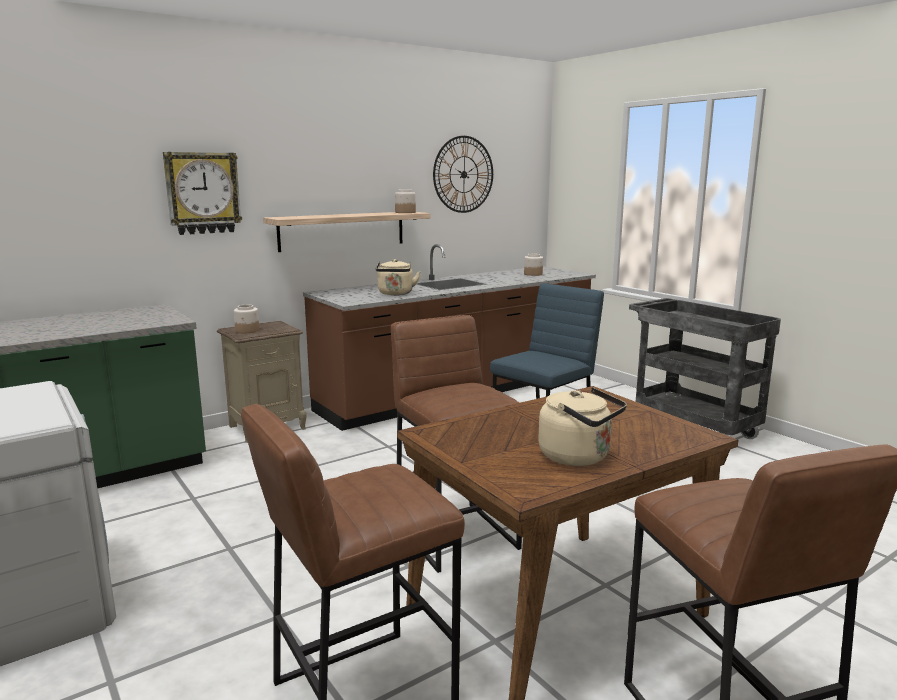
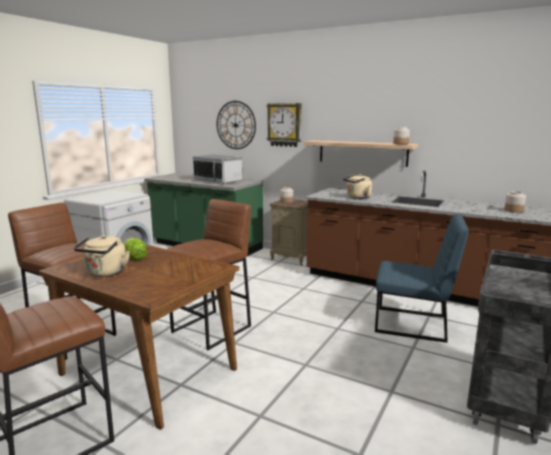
camera: 65 degrees right, 0 degrees up
(102, 322) = (218, 181): none -> microwave
(463, 174) = (475, 116): wall clock -> wall clock (235, 125)
(510, 434) = (134, 258): none -> lettuce

